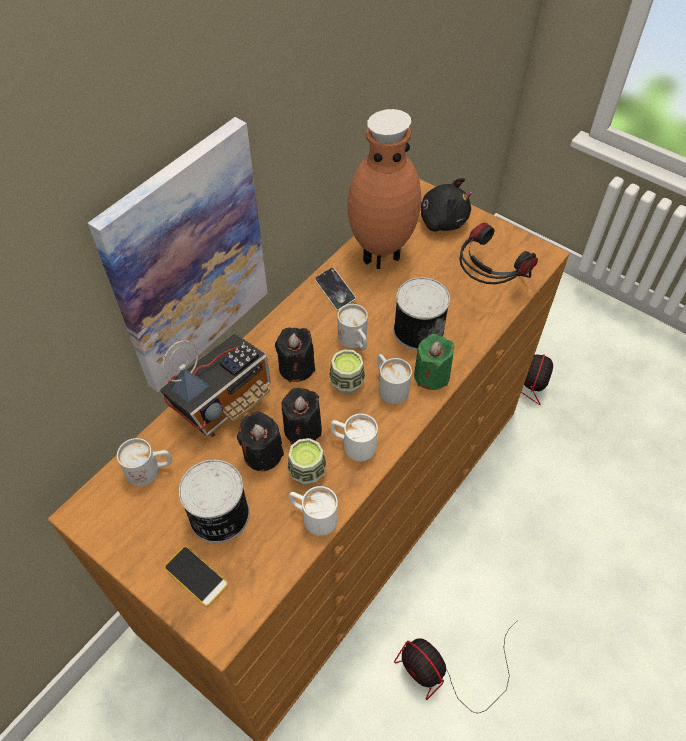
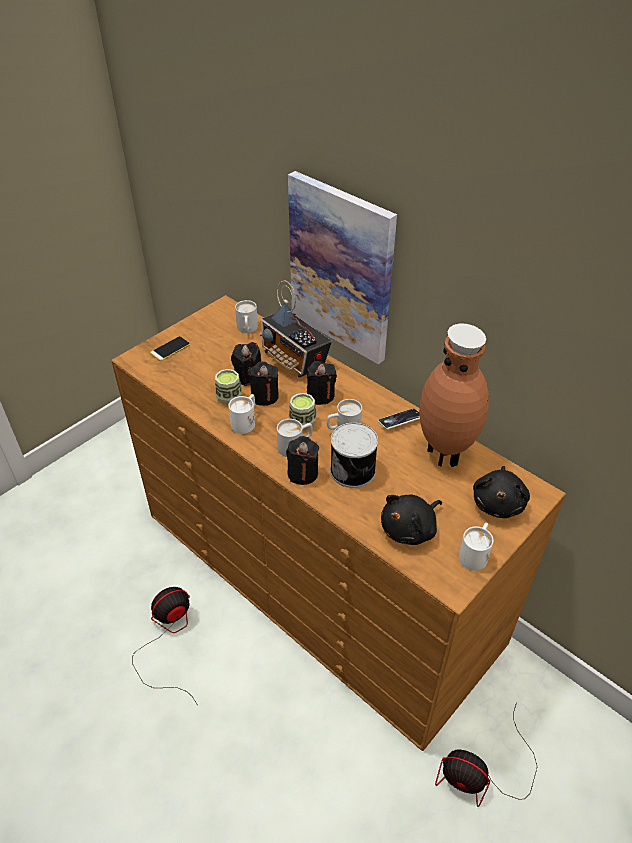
camera: 95 degrees right, 10 degrees down
(218, 516) = (207, 357): can -> none
(313, 516) = (194, 398): white mug -> white mug (475, 553)
(431, 375) = (303, 473): green candle -> black candle
(487, 283) = (410, 529): headphones -> black plush toy

